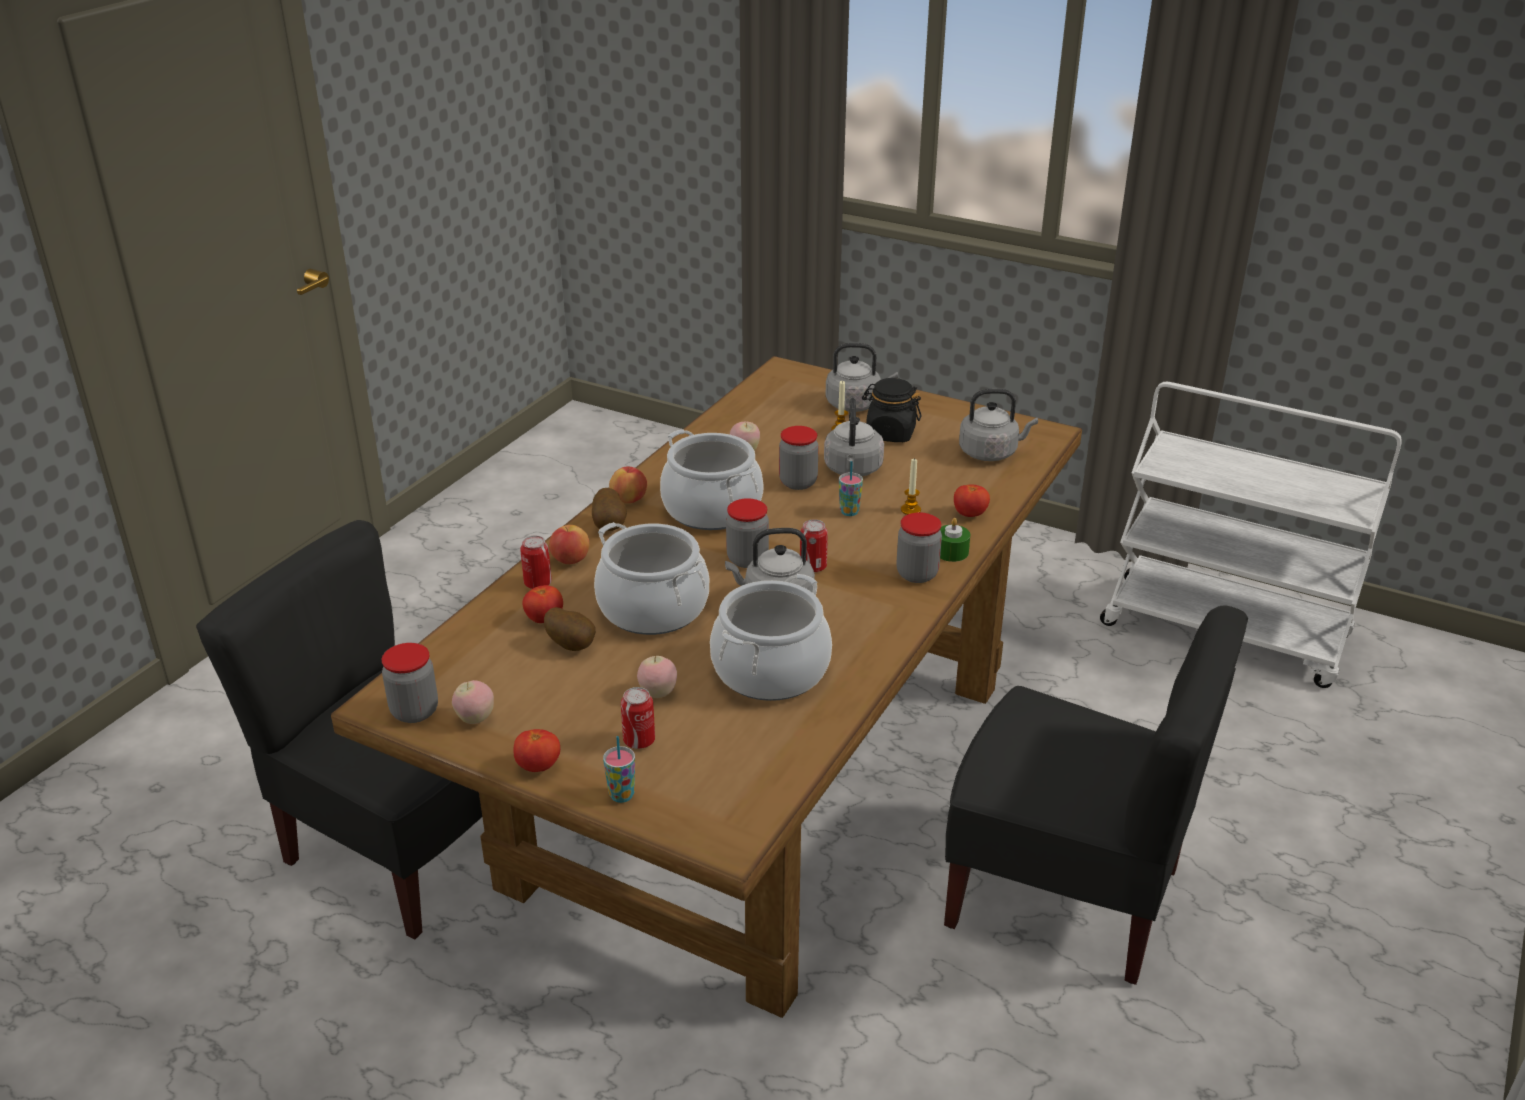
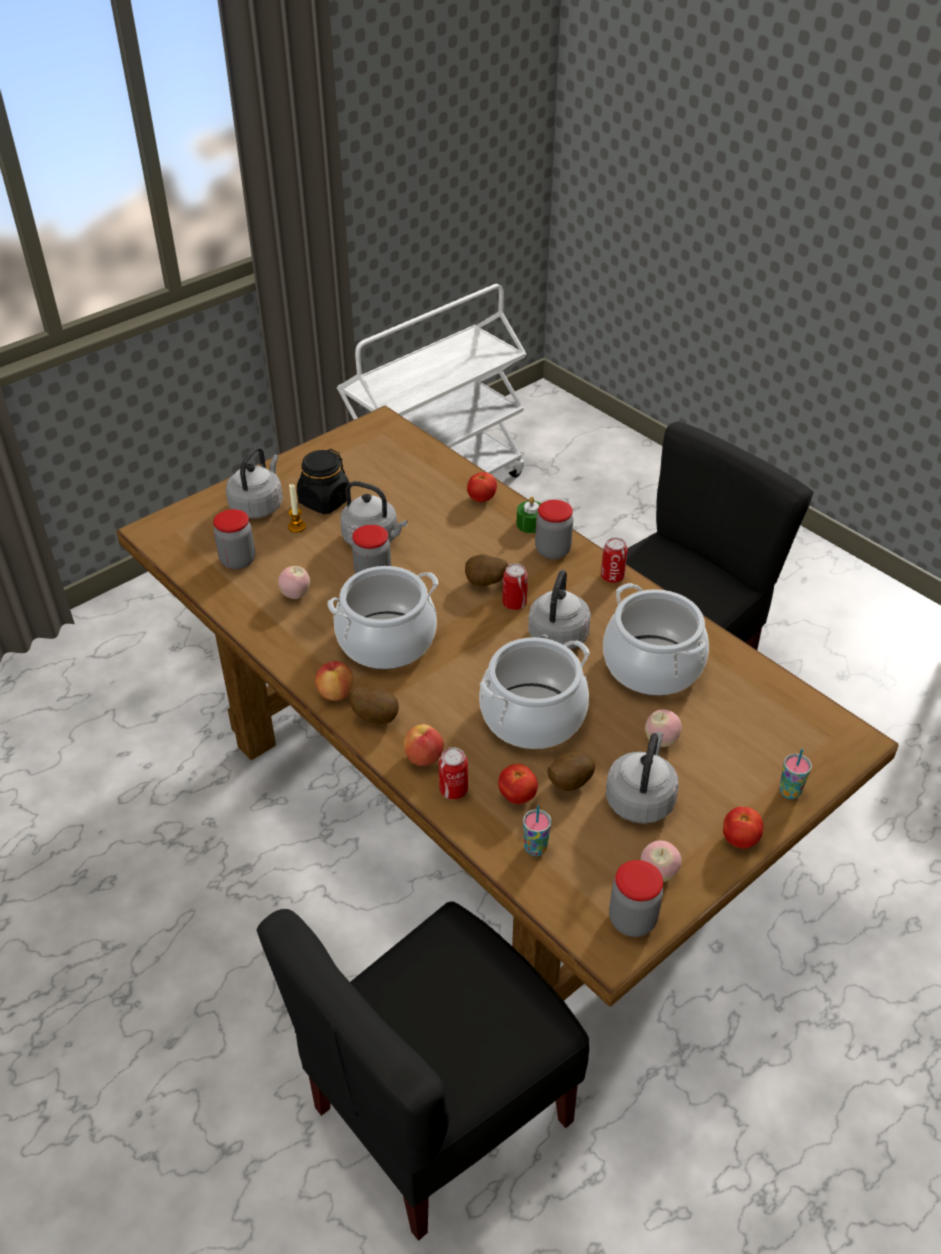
camera: 70 degrees left, 10 degrees up
(639, 740) = (722, 766): can -> can (612, 577)
(747, 559) = (483, 639): jar -> jar (238, 560)
(831, 544) = (485, 584): none -> potato
(849, 512) = (440, 560): cup -> cup (535, 848)
(910, 510) = (456, 526): candle -> none
(991, 453) = (394, 459): grey kettle -> grey kettle (640, 799)

